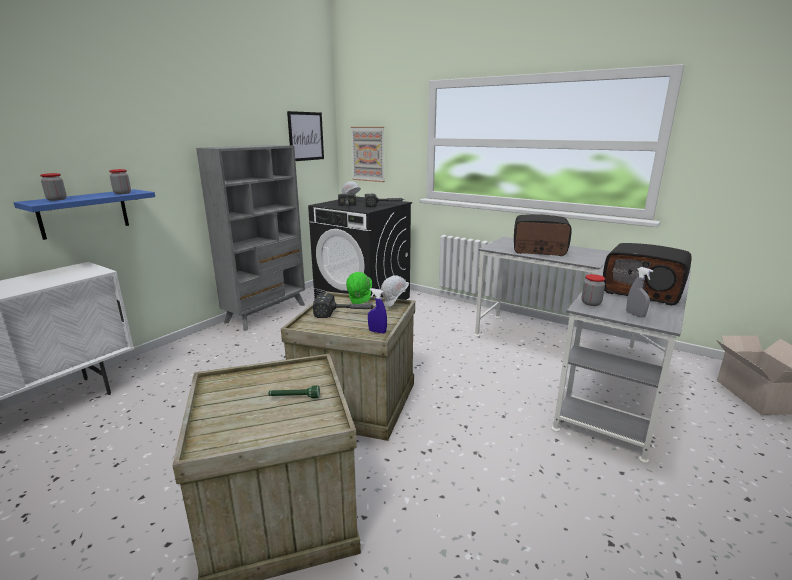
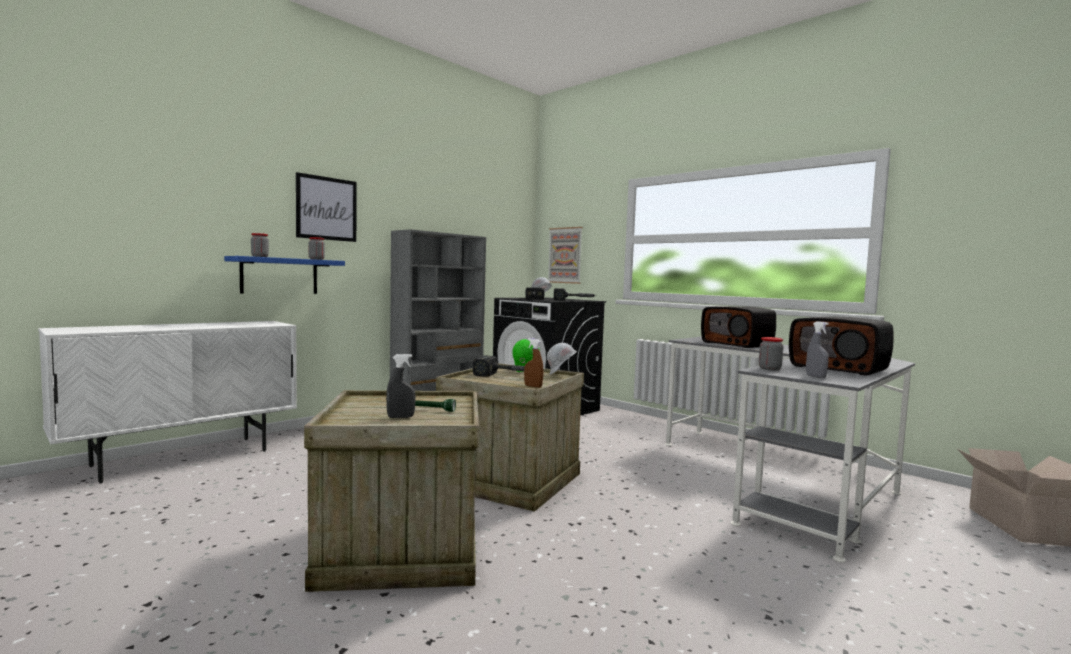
camera: 10 degrees right, 15 degrees down
(269, 419) = (400, 417): none -> grey spray bottle
(306, 136) = (501, 234): picture -> picture (326, 208)
(377, 332) = (533, 386): blue spray bottle -> brown spray bottle
(538, 250) = (737, 344): radio -> radio turned 150 degrees counterclockwise

